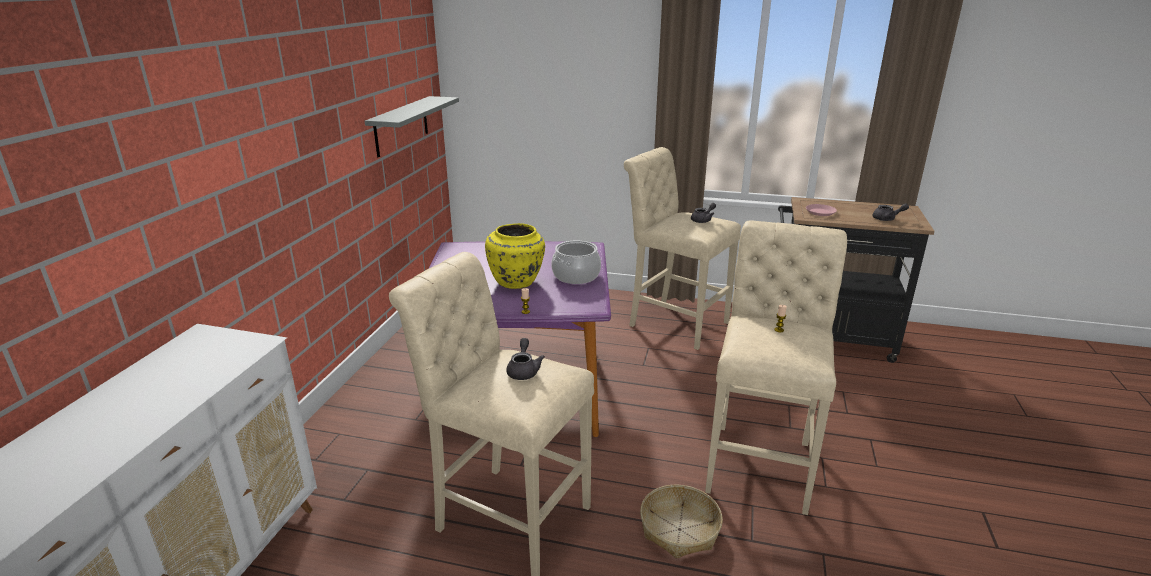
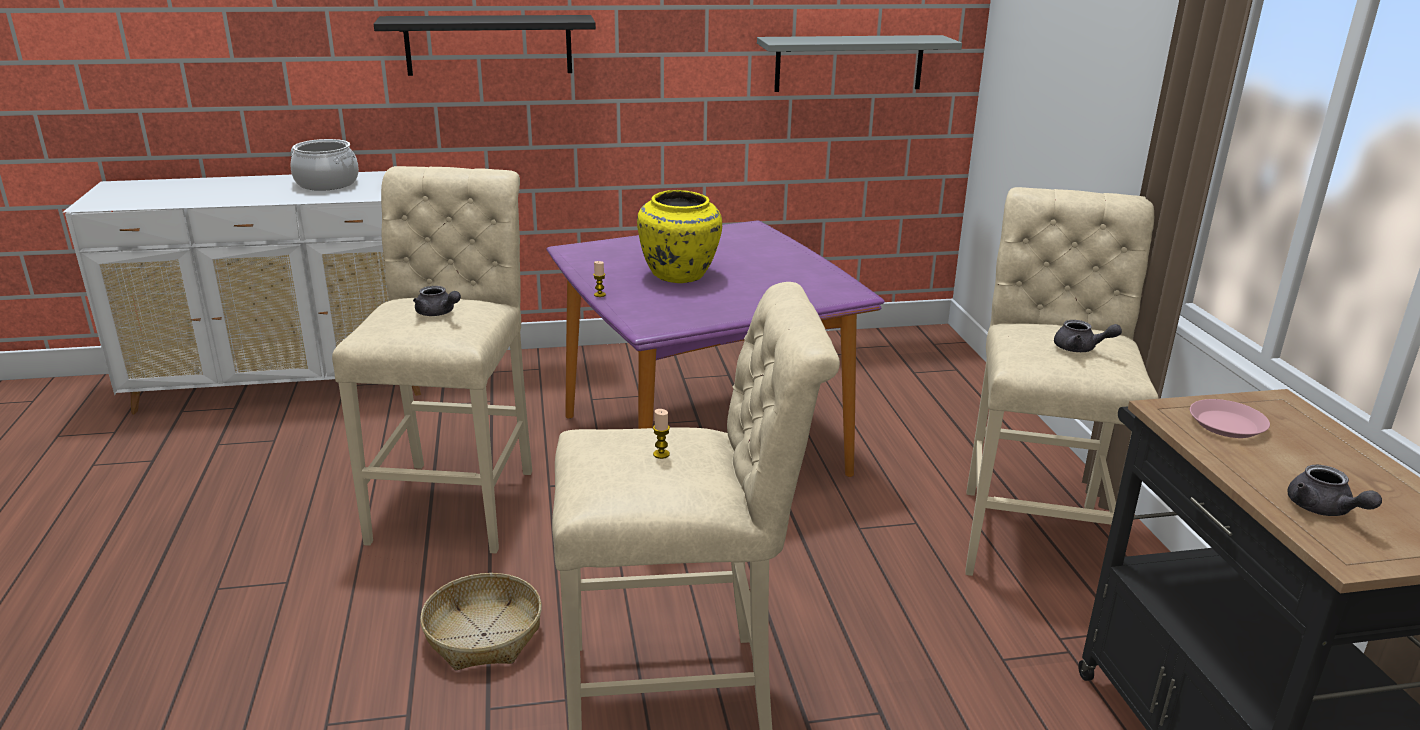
camera: 65 degrees right, 0 degrees up
(224, 179) = (489, 45): none -> black shelf
(524, 370) = (438, 313): grey teapot -> grey teapot turned 60 degrees clockwise
(576, 276) = (735, 302): cooking pot -> cooking pot (326, 184)

